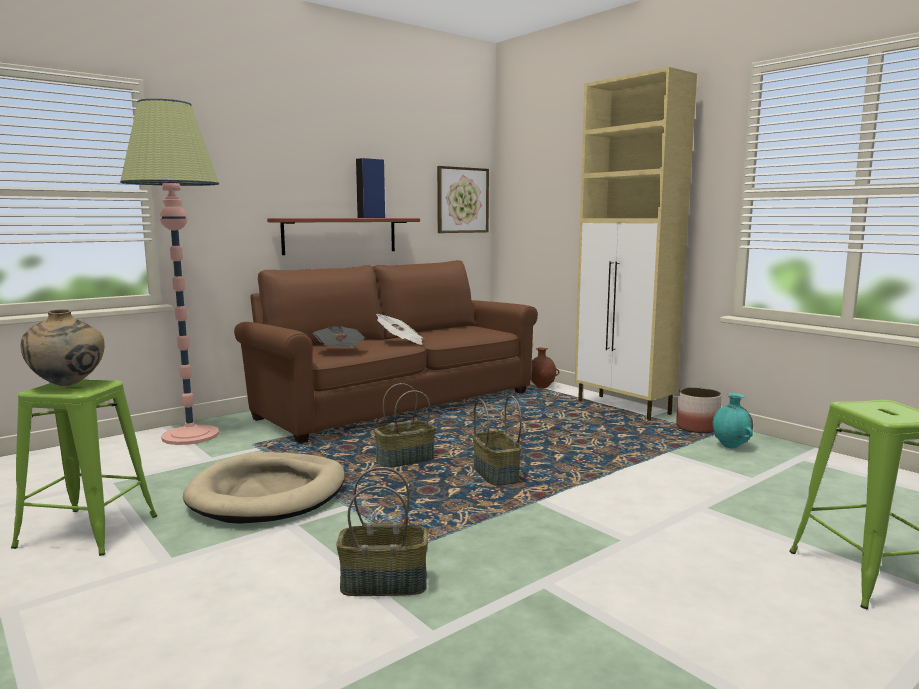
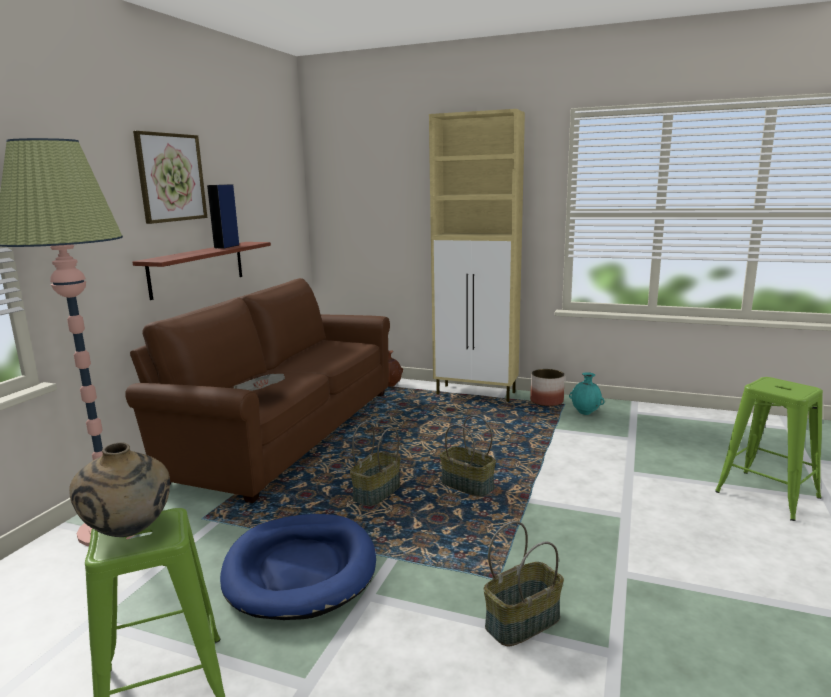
camera: 30 degrees left, 5 degrees up
(269, 493) = (300, 570): beige dog bed -> blue dog bed
(401, 342) = (299, 374): newspaper -> none
(462, 200) = (286, 216): picture -> picture (171, 177)

